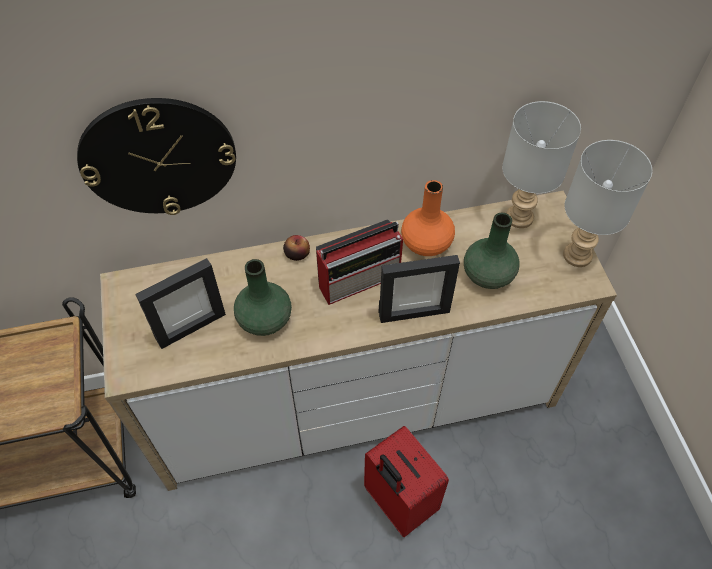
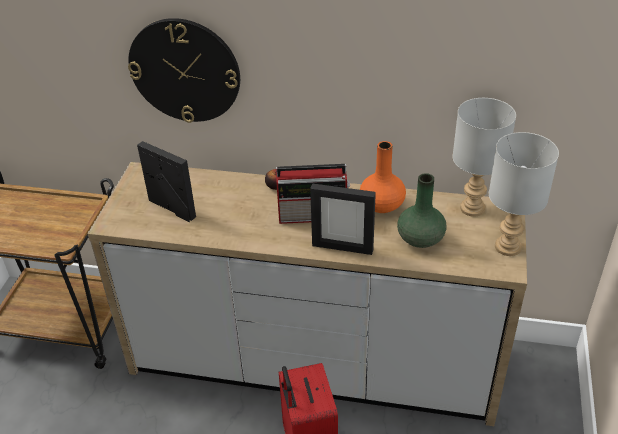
camera: 25 degrees right, 15 degrees down
(191, 327) = (171, 209): picture frame -> picture frame turned 135 degrees counterclockwise
(264, 319) = (225, 219): green vase -> none

